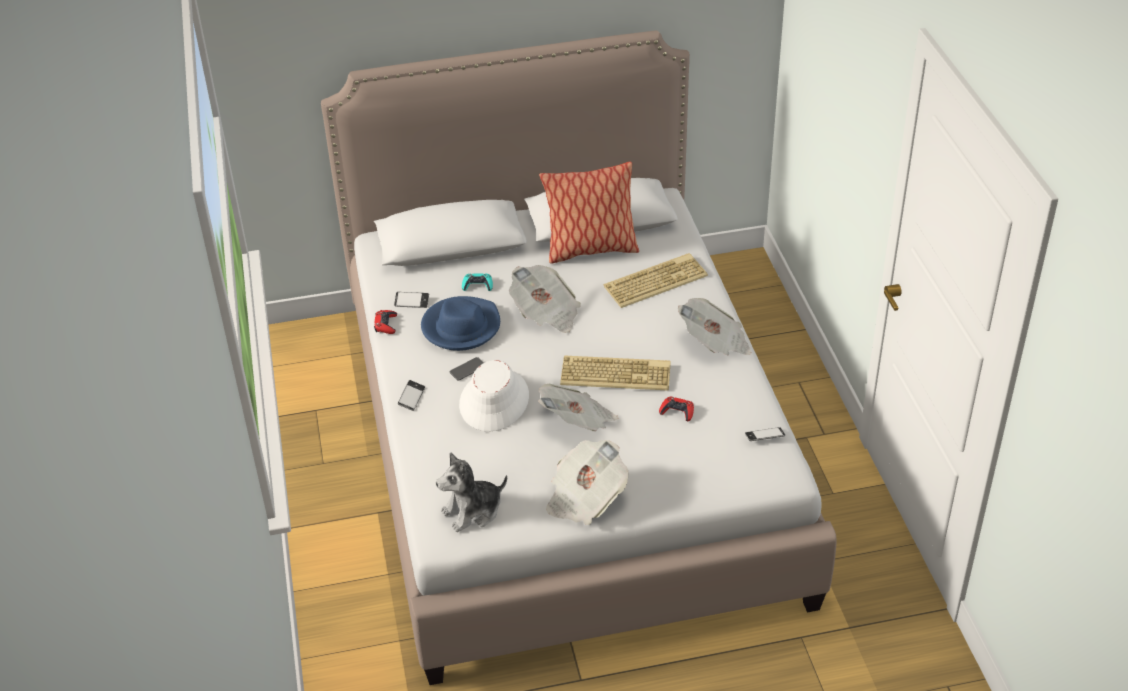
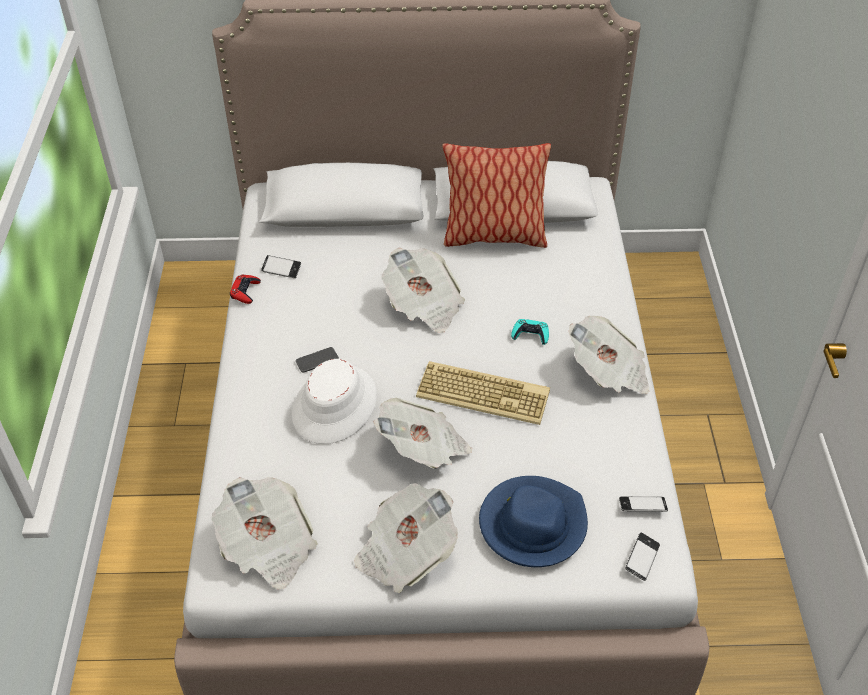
camera: 10 degrees right, 5 degrees up
(411, 398) = (244, 385): phone -> phone (641, 559)
(461, 327) = (325, 307): blue hat -> blue hat (532, 524)
(473, 511) = (268, 547): plush toy -> newspaper
(477, 285) = (358, 260): turquoise game controller -> turquoise game controller (530, 334)
(655, 280) = (557, 284): keyboard -> none
(677, 411) = (544, 454): red game controller -> none

